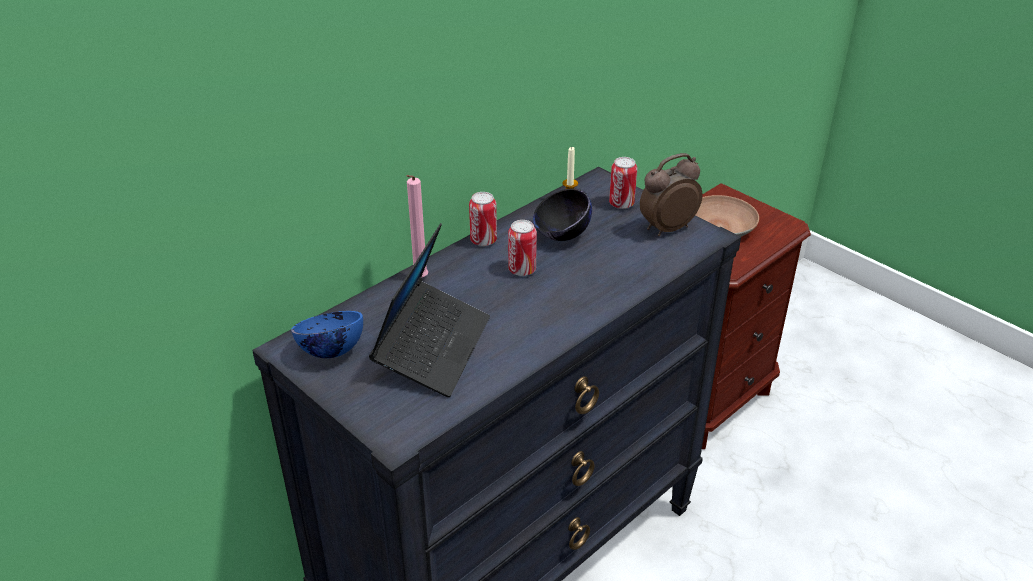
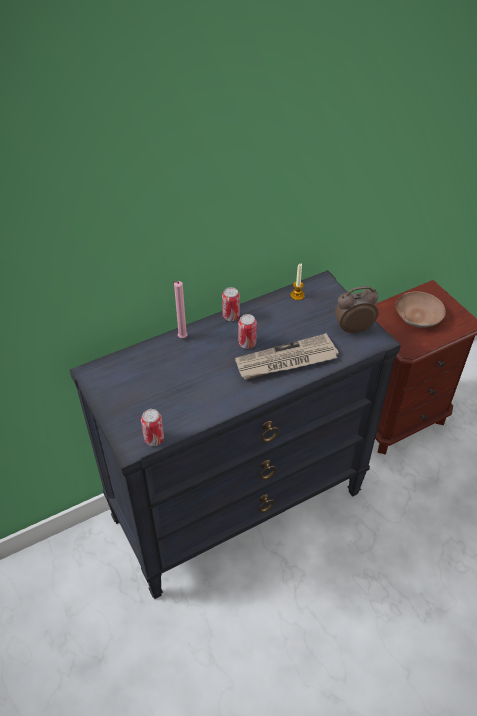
camera: 15 degrees right, 10 degrees up
(331, 350) = (113, 379): blue bowl -> none
(433, 347) = (173, 389): laptop -> none
(561, 235) = (282, 321): black bowl -> none
(589, 282) = (286, 360): none -> newspaper
(621, 204) = (331, 303): can -> can (154, 439)

